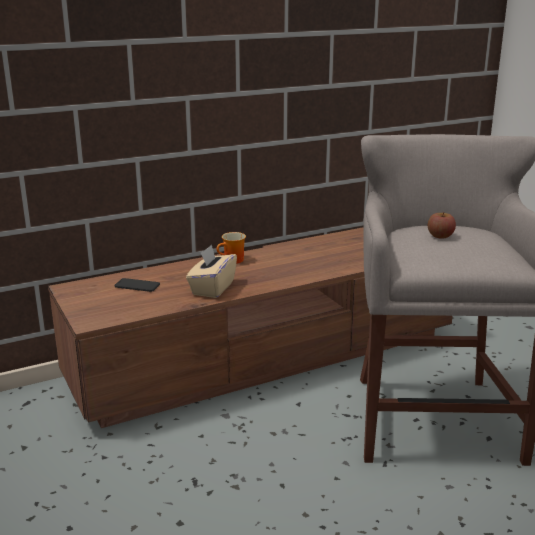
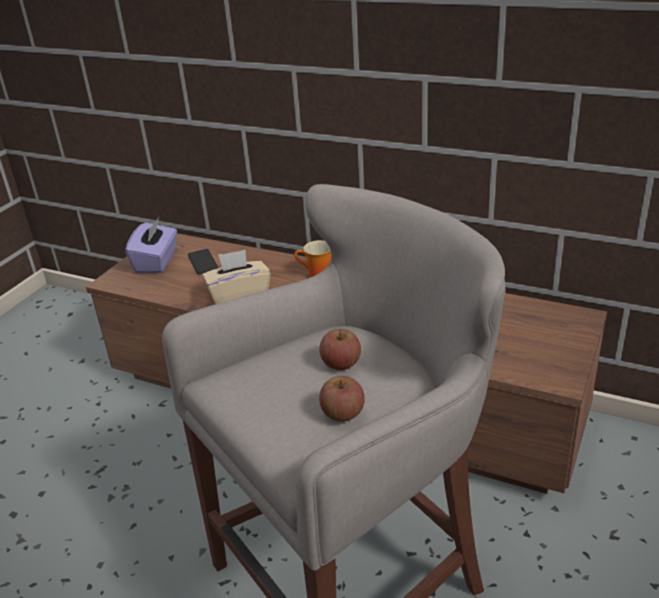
camera: 55 degrees right, 10 degrees up
(99, 299) = (157, 262): none -> purple tissue box
(488, 247) = (342, 413): none -> apple

